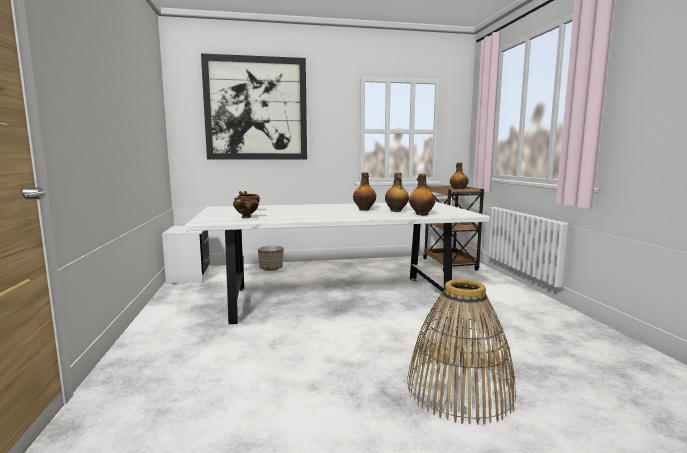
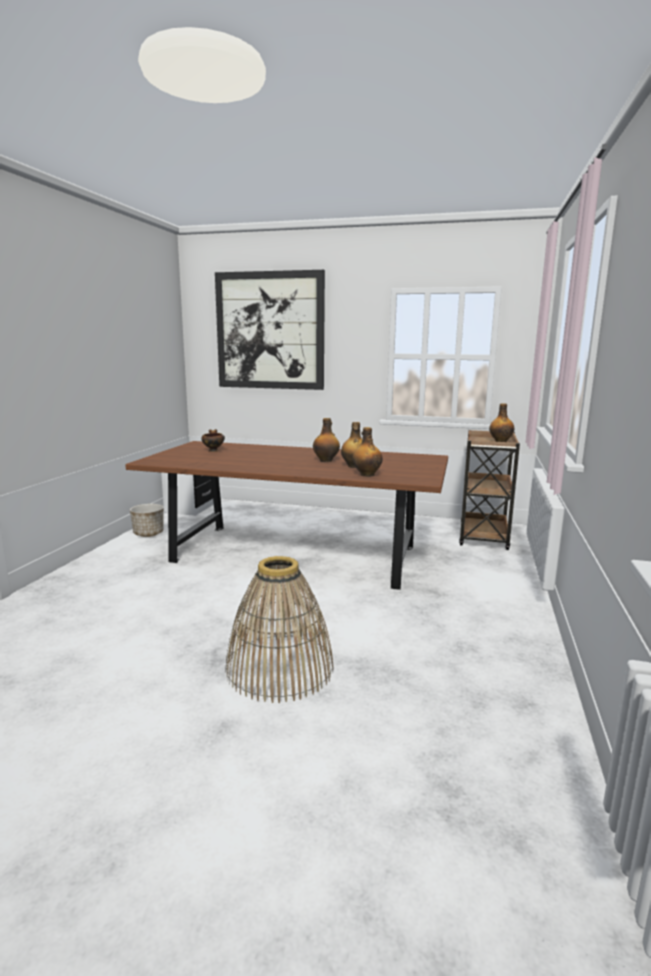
camera: 25 degrees right, 5 degrees up
(246, 217) = (189, 460): bowl -> none
(271, 268) = (274, 510): planter -> planter (148, 533)
(336, 297) = (295, 554): white dining table -> brown dining table

